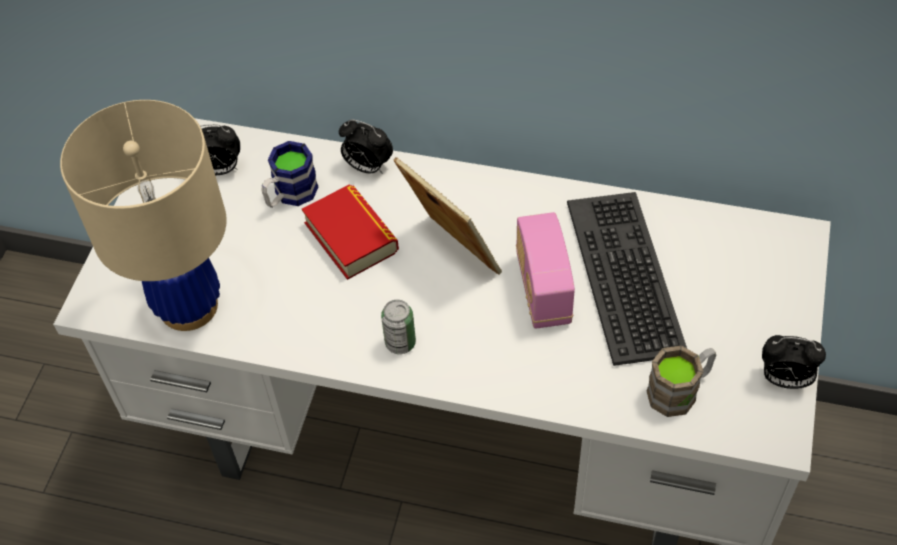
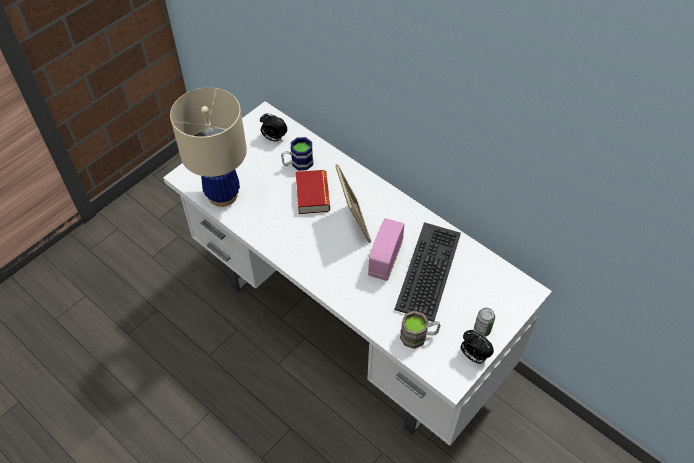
camera: 25 degrees right, 0 degrees up
(367, 167) = (341, 165): alarm clock -> none
(400, 343) = (304, 253): can -> can (482, 330)

